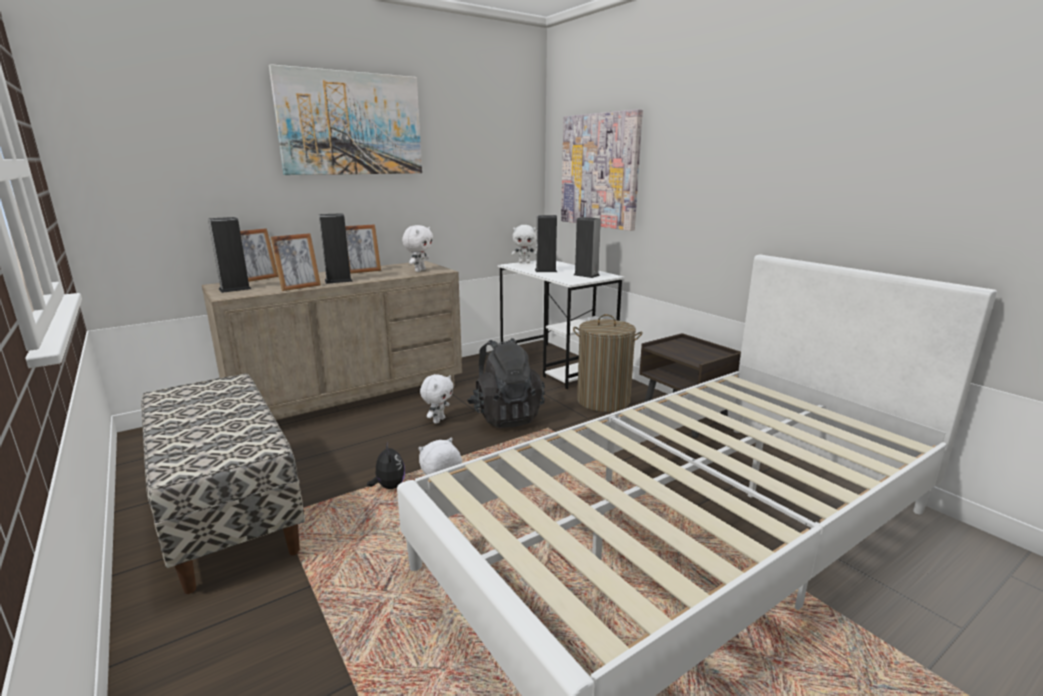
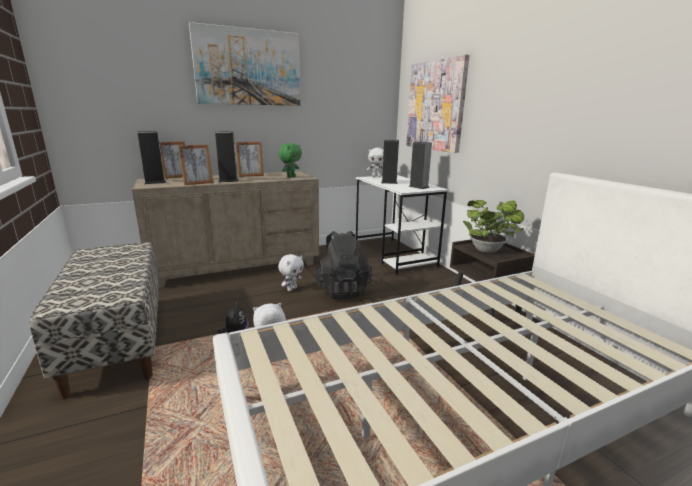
camera: 10 degrees right, 0 degrees up
(419, 270) = (291, 177): white plush toy -> green plush toy
(603, 400) = (422, 285): laundry basket -> none
(686, 351) = (488, 251): none -> potted plant

